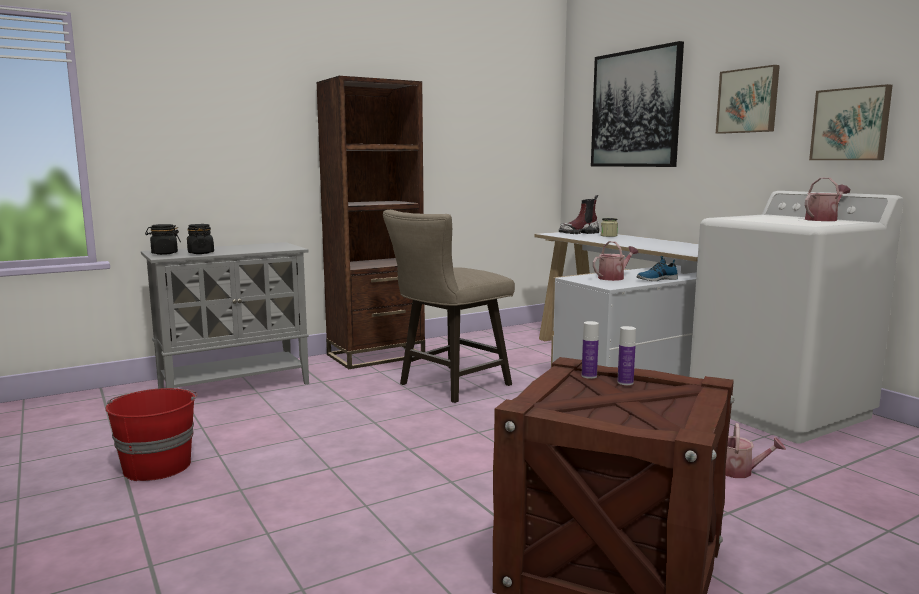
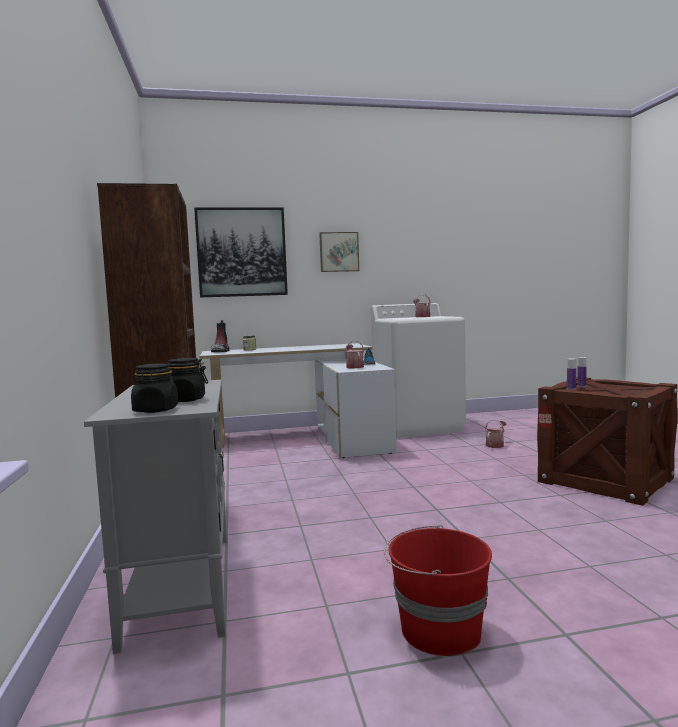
camera: 70 degrees left, 5 degrees down
(448, 386) = (302, 486): beige stool -> none
(851, 124) = (402, 268): picture -> none

